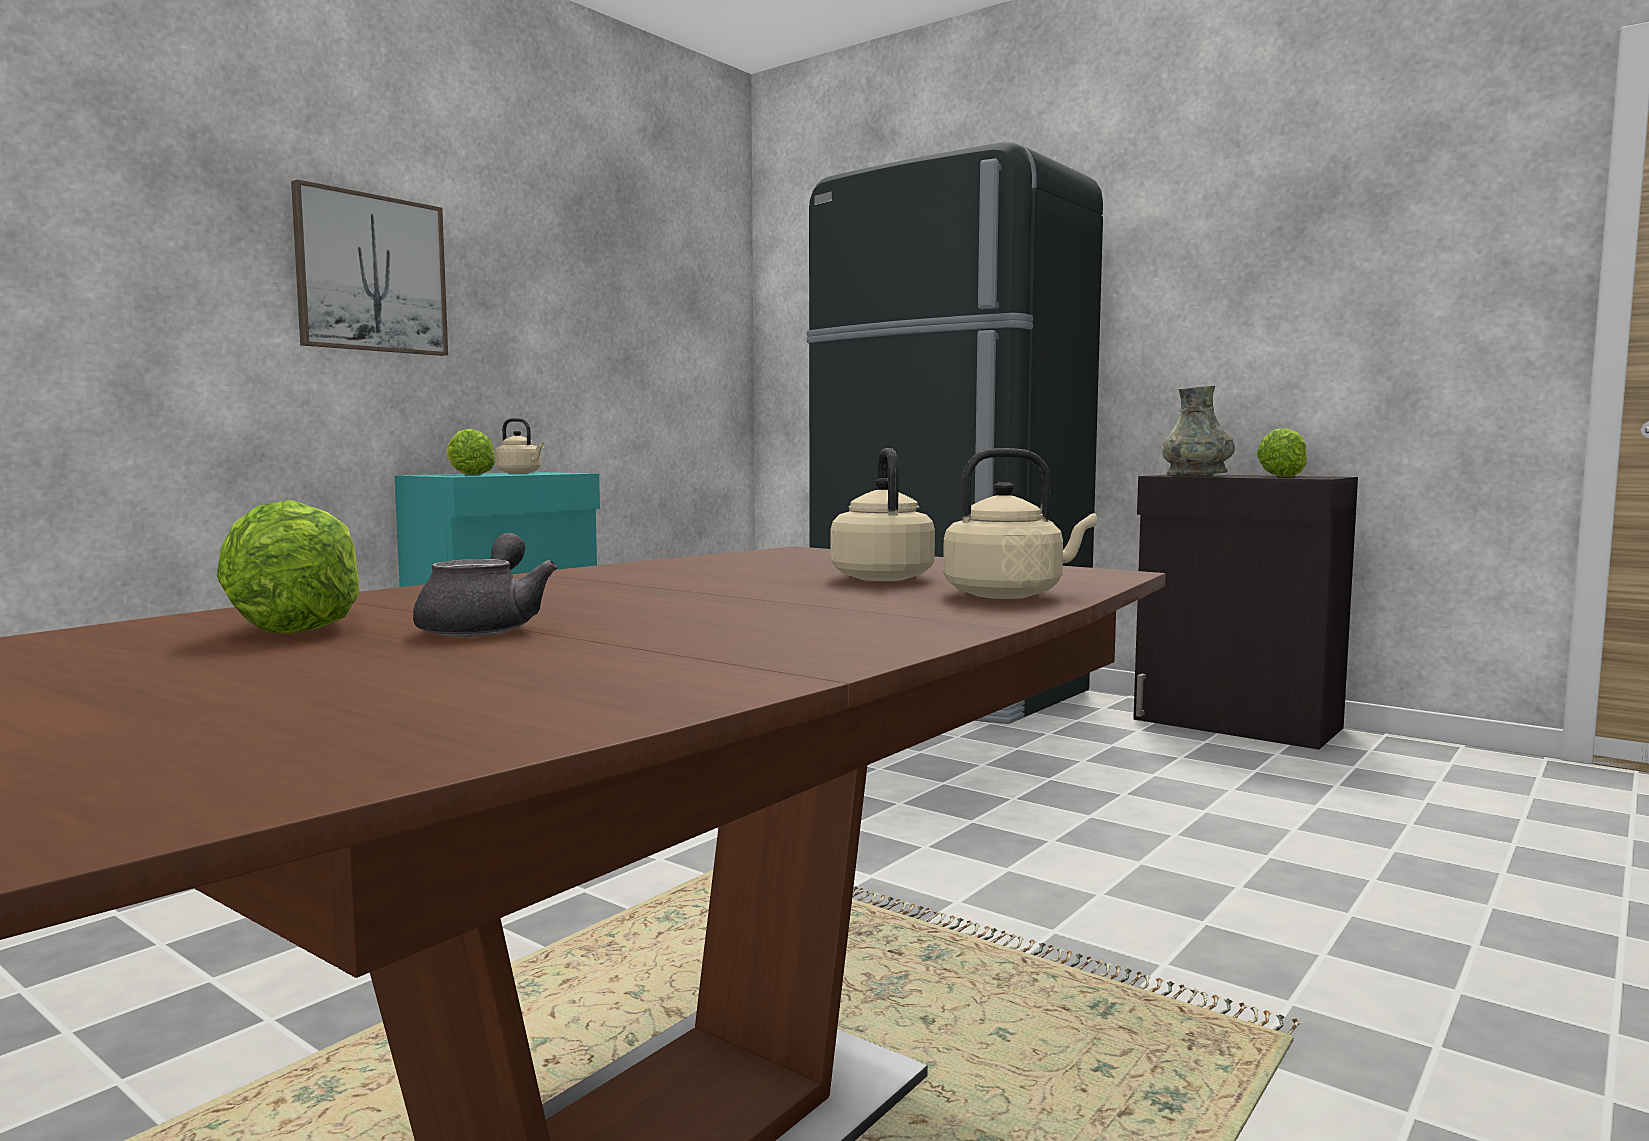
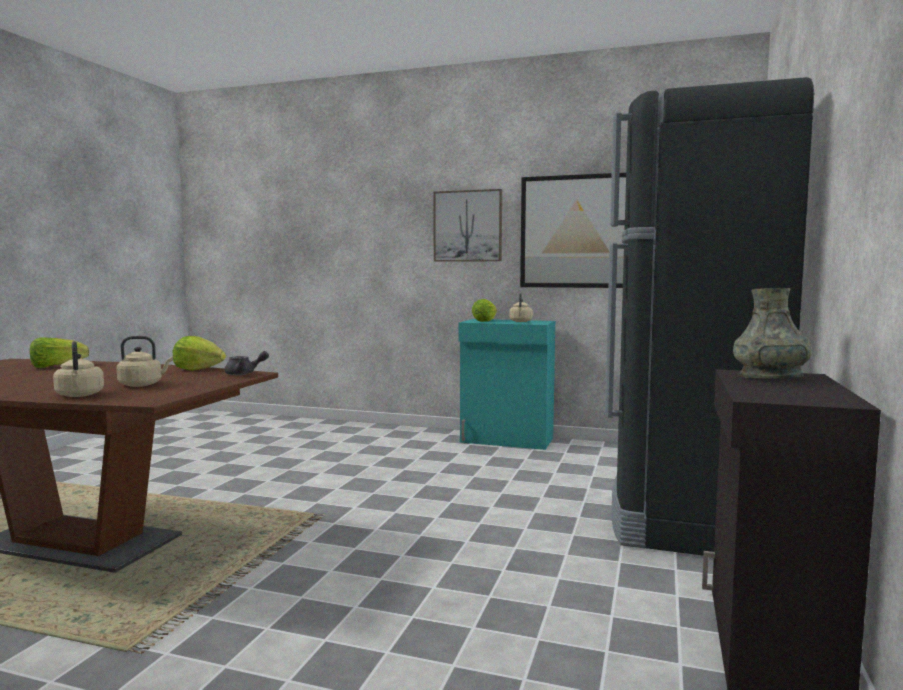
camera: 70 degrees right, 0 degrees up
(485, 627) = (40, 373): grey teapot -> grey teapot (244, 374)
(560, 313) = (576, 232): none -> picture
(1283, 476) = (792, 392): lettuce -> lettuce (198, 369)

